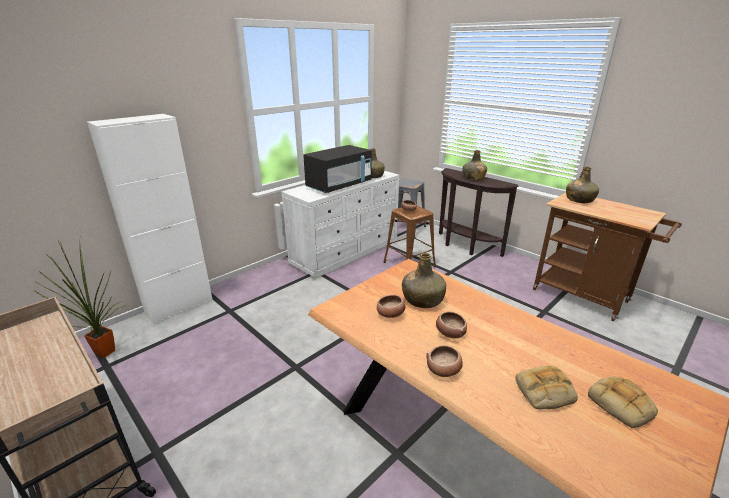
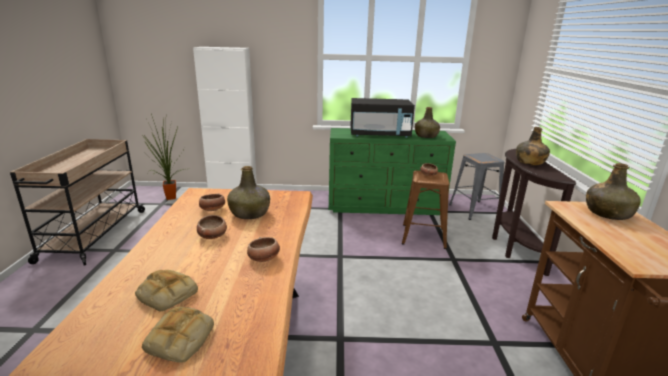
camera: 45 degrees right, 5 degrees down
(346, 252) = (385, 205): white dresser -> green dresser
(444, 370) = (157, 247): bowl -> bowl (264, 259)

